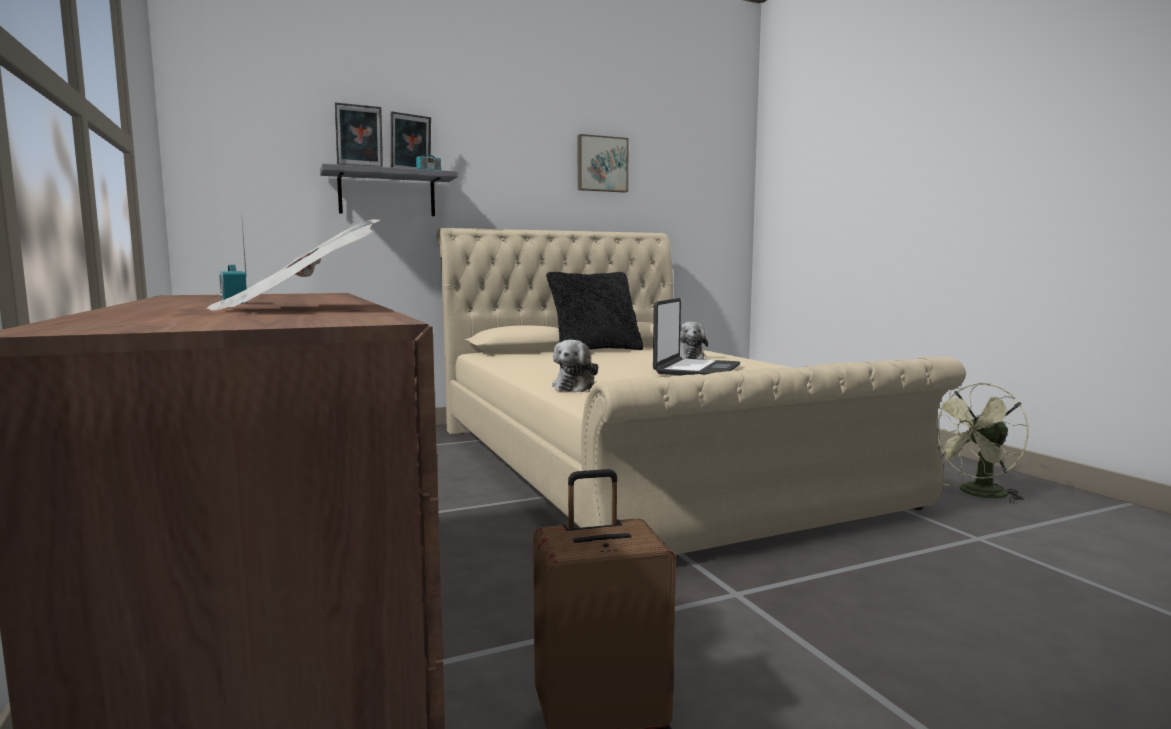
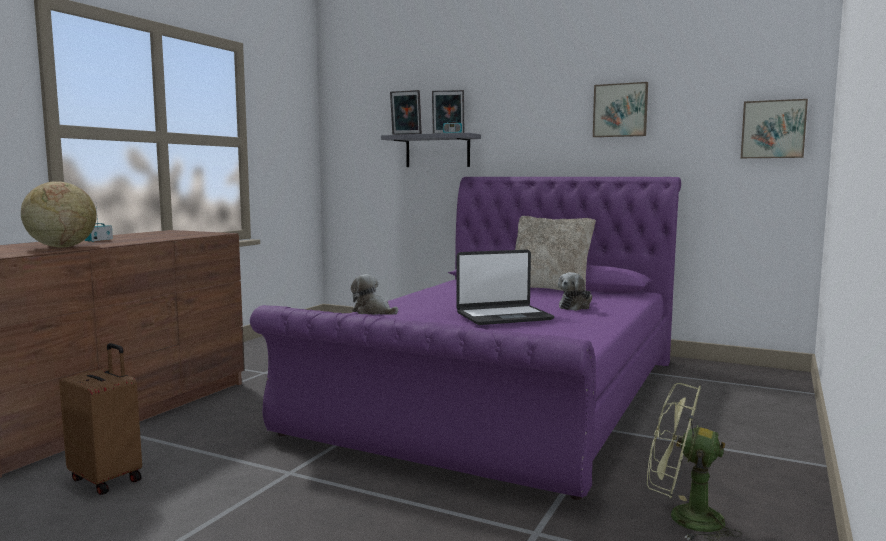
camera: 50 degrees right, 0 degrees up
(297, 308) = (61, 247): newspaper -> globe
(575, 387) = (373, 312): plush toy -> plush toy turned 60 degrees clockwise
(595, 350) = (549, 289): black pillow -> beige pillow
(641, 462) = (501, 392): beige bed -> purple bed
(719, 194) = (773, 129): none -> picture

